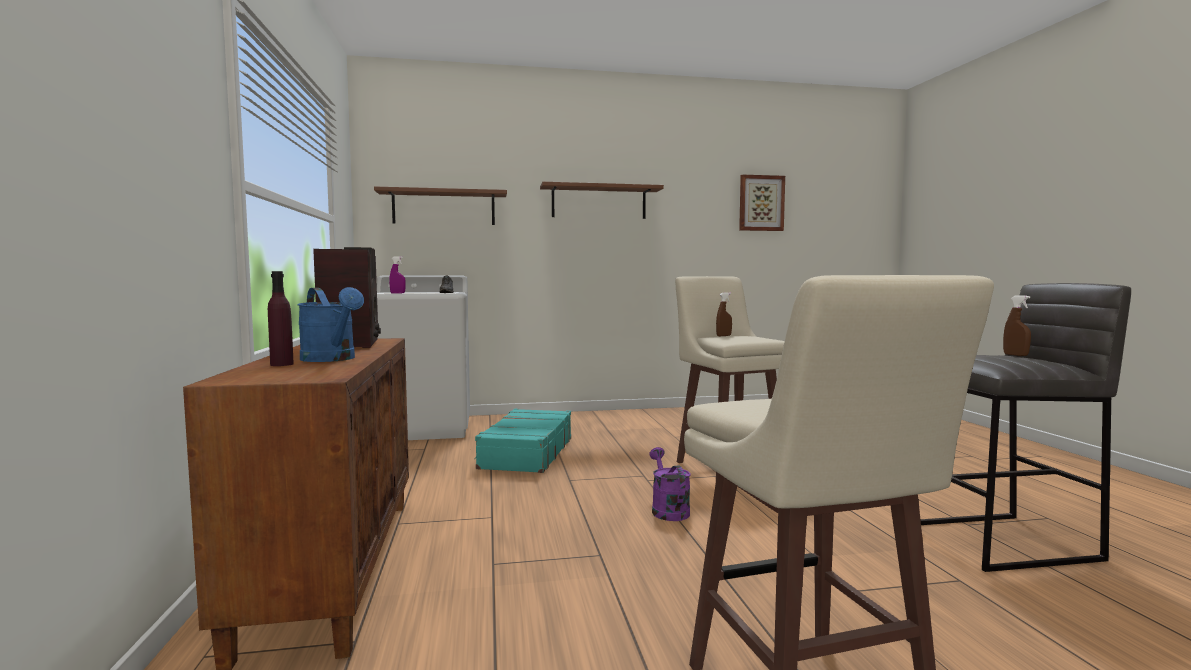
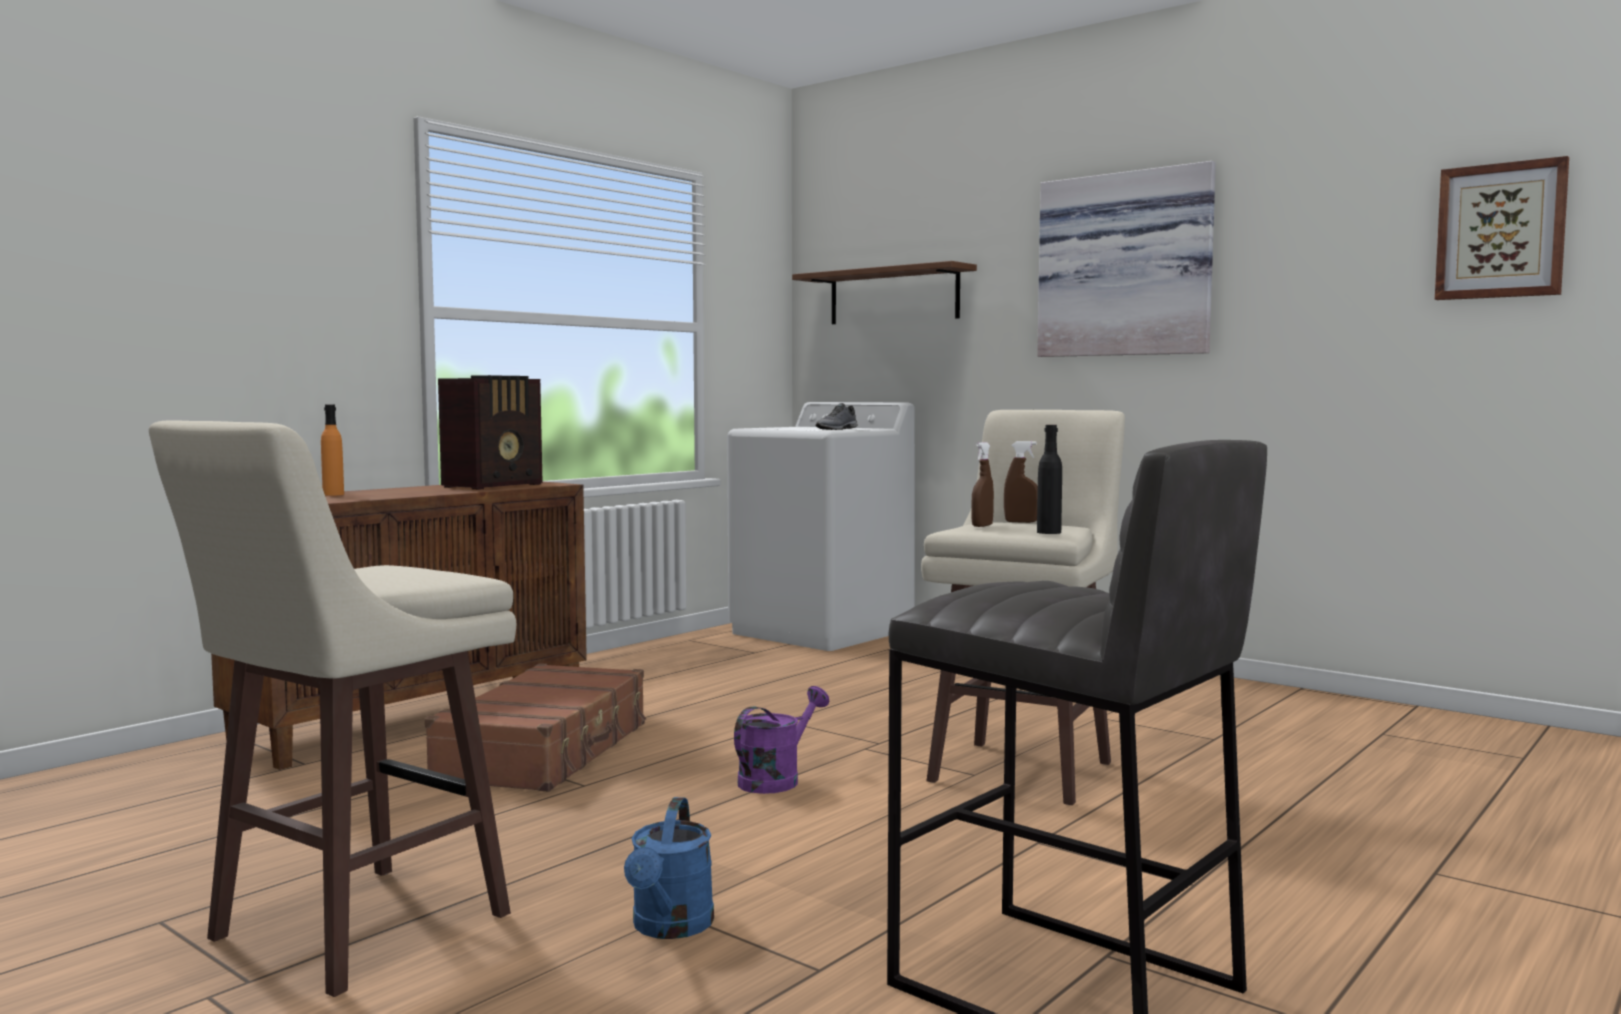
camera: 50 degrees right, 0 degrees up
(282, 364) = (333, 494): purple bottle -> orange bottle
(332, 359) = (381, 494): blue watering can -> blue watering can (670, 928)
(397, 293) = (770, 428): purple spray bottle -> none
(509, 547) = (546, 751): none -> brown suitcase
(526, 453) = (835, 683): turquoise suitcase -> none
(599, 202) = (1126, 265): brown shelf -> picture
(771, 338) = (1049, 532): none -> black bottle
(1015, 355) = (1108, 594): brown spray bottle -> brown spray bottle (982, 526)

